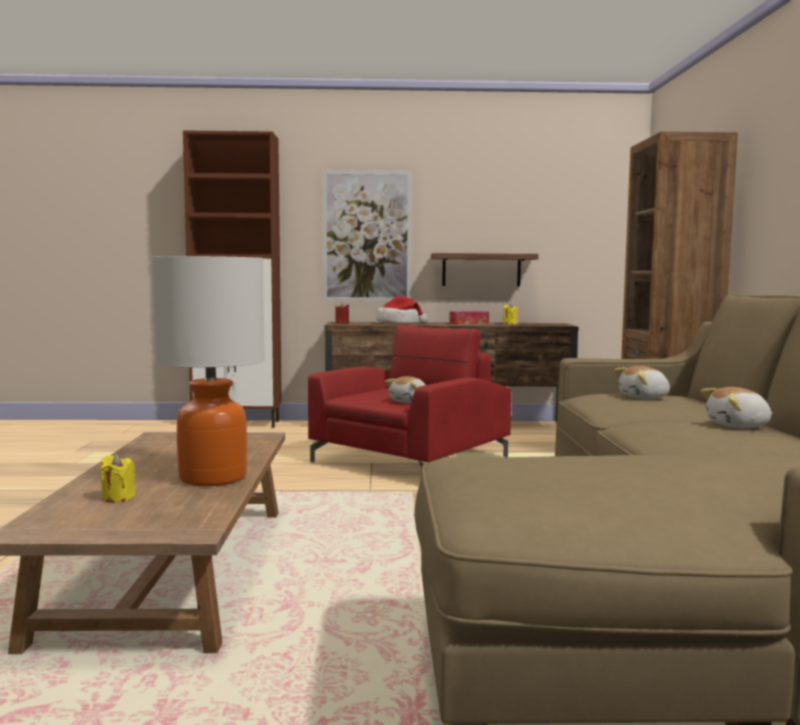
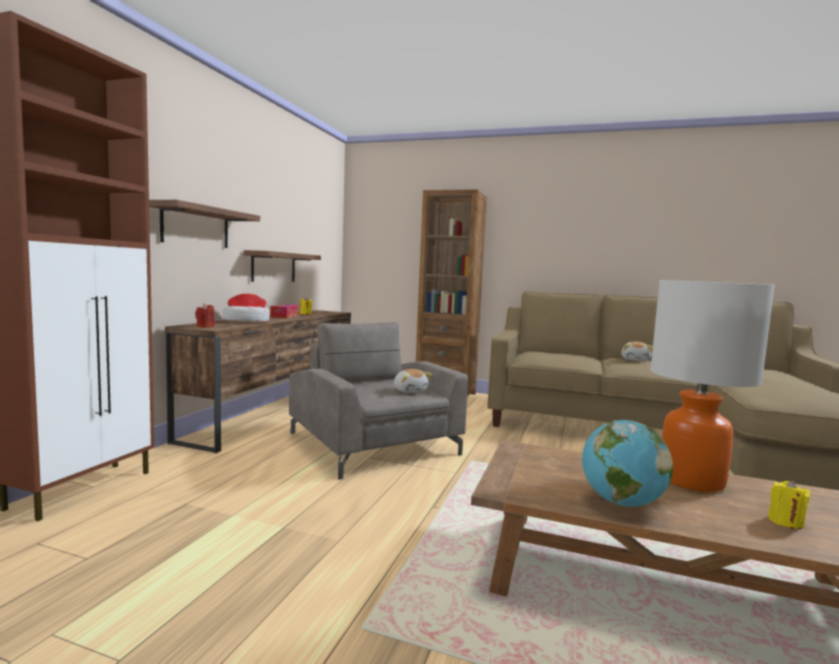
camera: 70 degrees left, 0 degrees up
(144, 458) = (621, 503): none -> globe
(367, 236) = (196, 227): picture -> shelf
(410, 459) = (373, 444): red armchair -> grey armchair
(644, 398) = (549, 355): plush toy -> none

